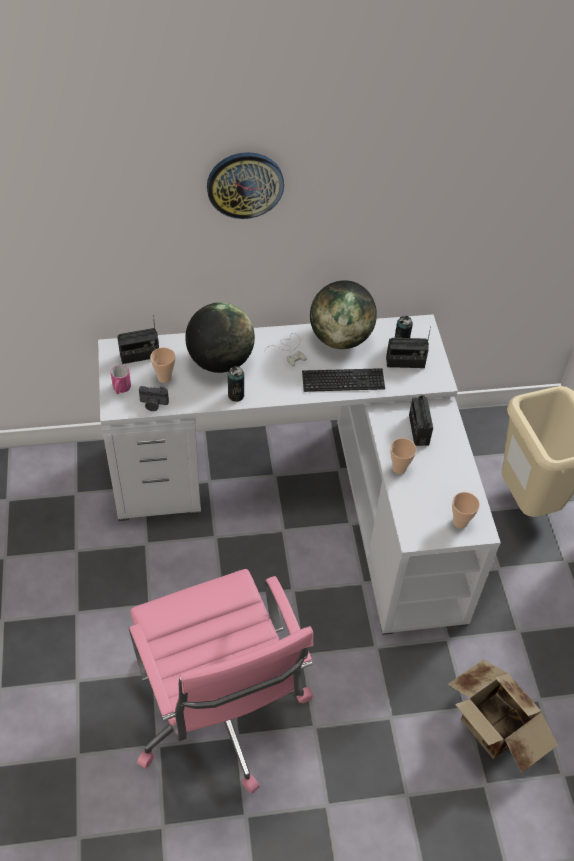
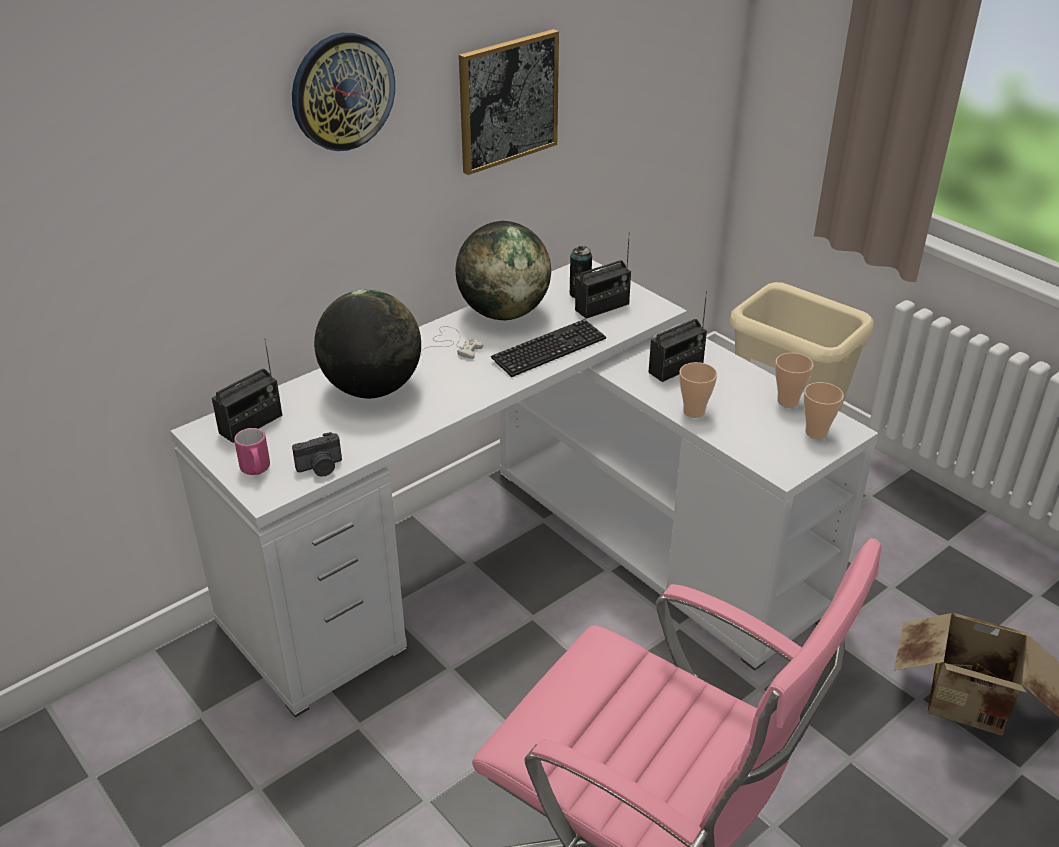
camera: 30 degrees left, 15 degrees down
(164, 377) = (309, 434): cup -> cup (788, 401)
(236, 395) = (428, 414): can -> none
(380, 208) = (507, 101): none -> picture
(418, 430) = (676, 368): radio -> radio turned 90 degrees counterclockwise

